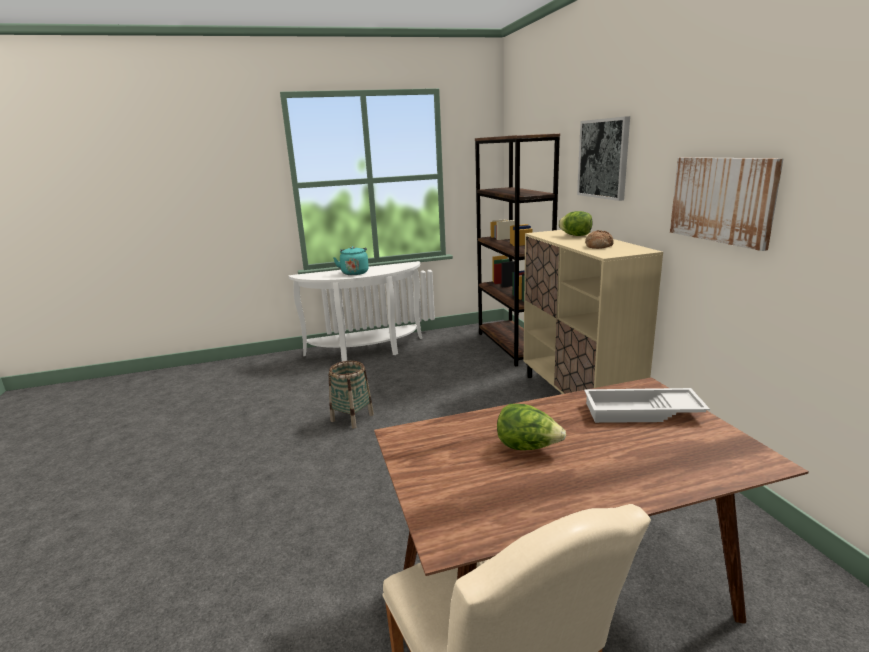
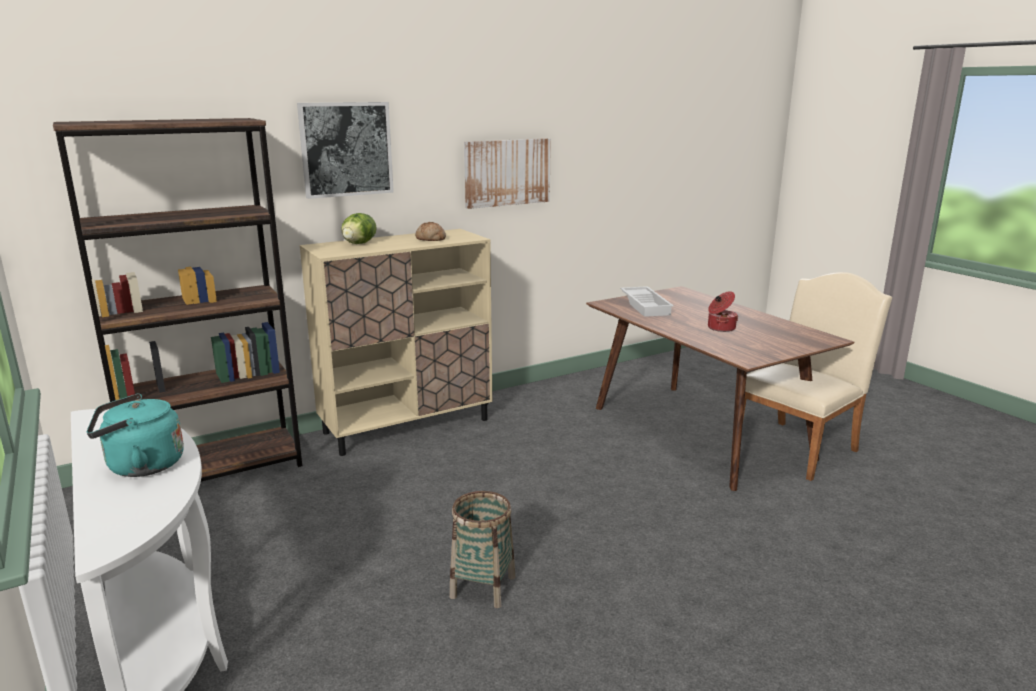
camera: 105 degrees left, 0 degrees up
(528, 447) = (720, 328): lettuce -> cooking pot

